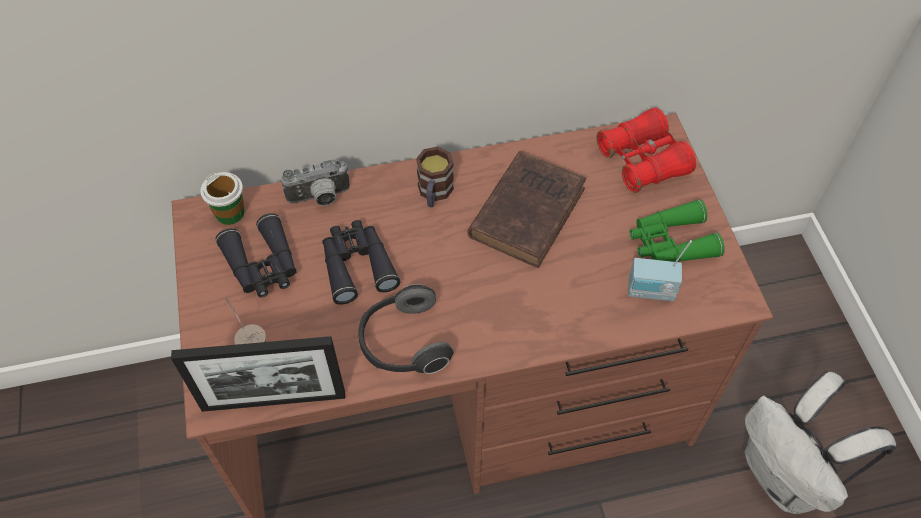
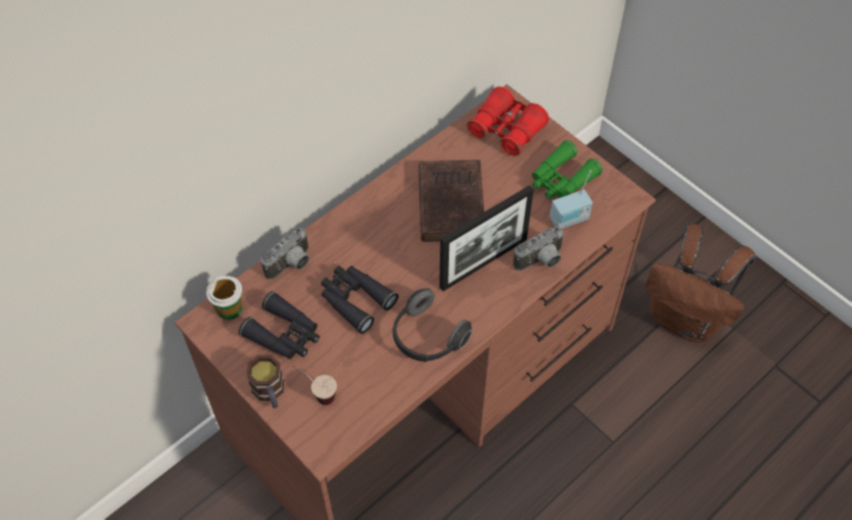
camera: 30 degrees left, 0 degrees up
(273, 401) = (364, 423): picture frame -> picture frame (483, 263)
(434, 193) = (374, 221): mug -> mug (270, 392)
(586, 322) = (541, 261): none -> camera
(785, 477) = (685, 319): white backpack -> brown backpack

